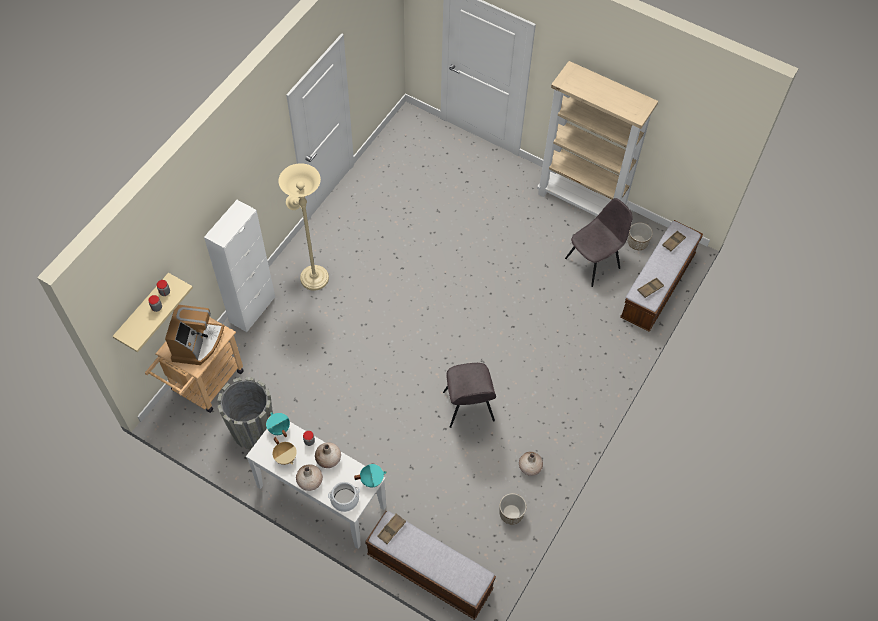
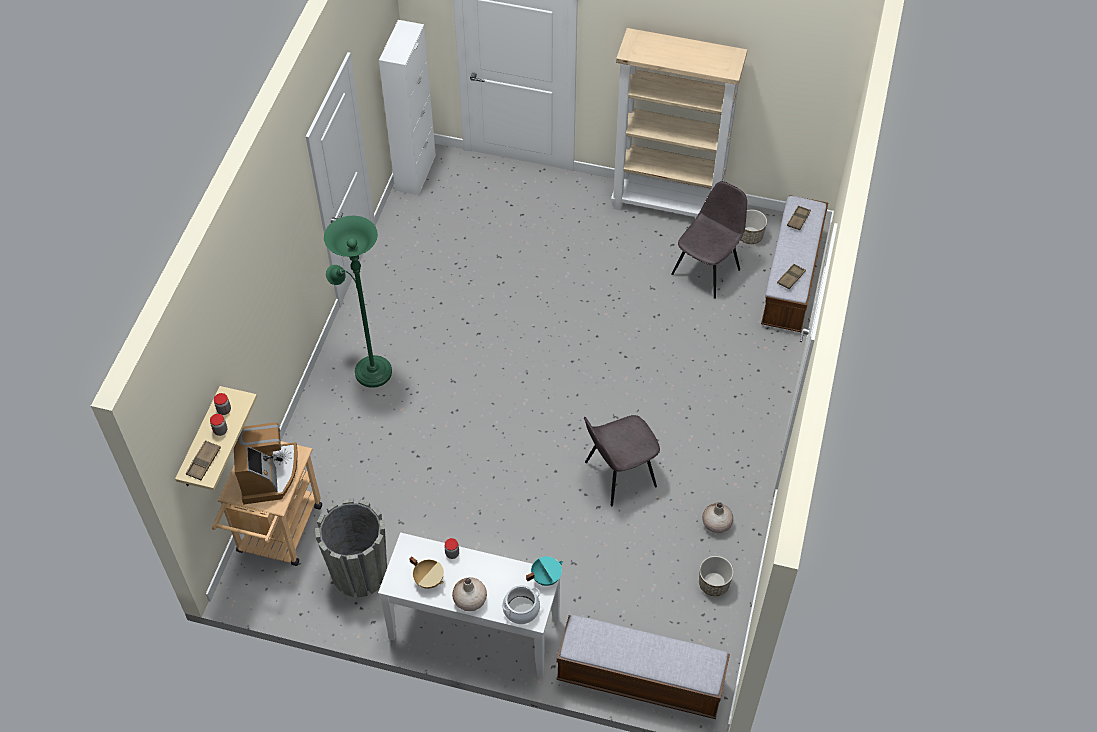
camera: 15 degrees left, 5 degrees down
(252, 309) = (307, 429): white cabinet -> white cabinet (415, 173)
(279, 429) = (408, 549): turquoise cooking pot -> none
(312, 275) = (369, 369): beige floor lamp -> green floor lamp
(328, 459) = (484, 568): beige vase -> none
(391, 529) = (585, 634): brown tray -> brown tray (204, 462)
(468, 408) = (618, 475): grey chair -> grey chair turned 90 degrees clockwise

